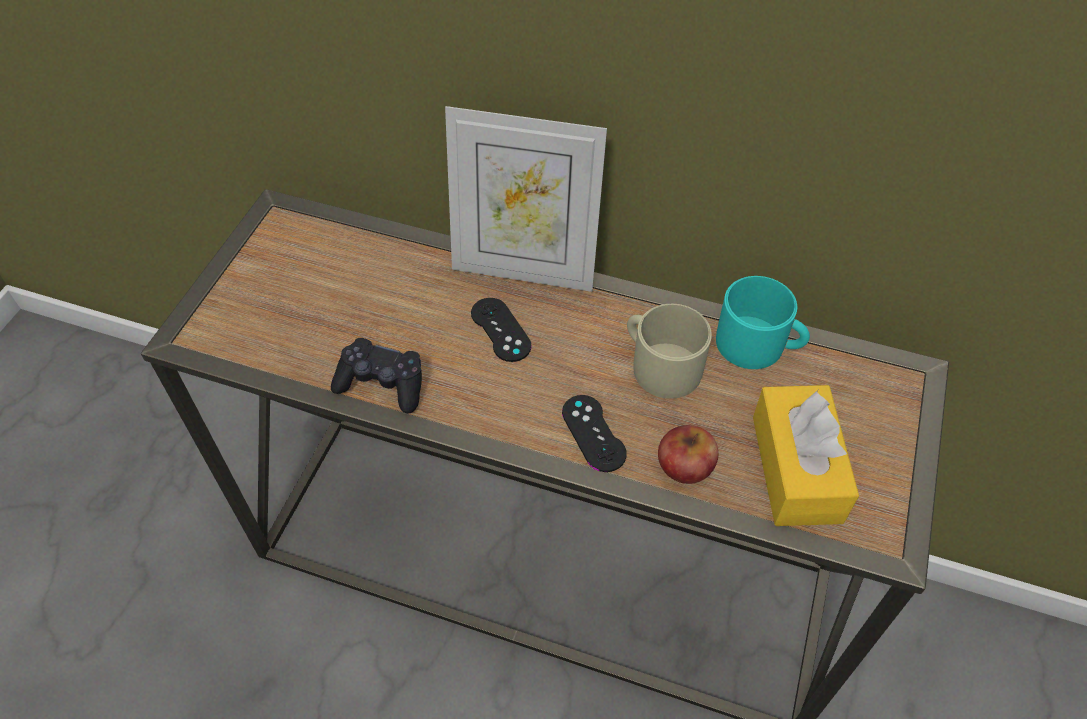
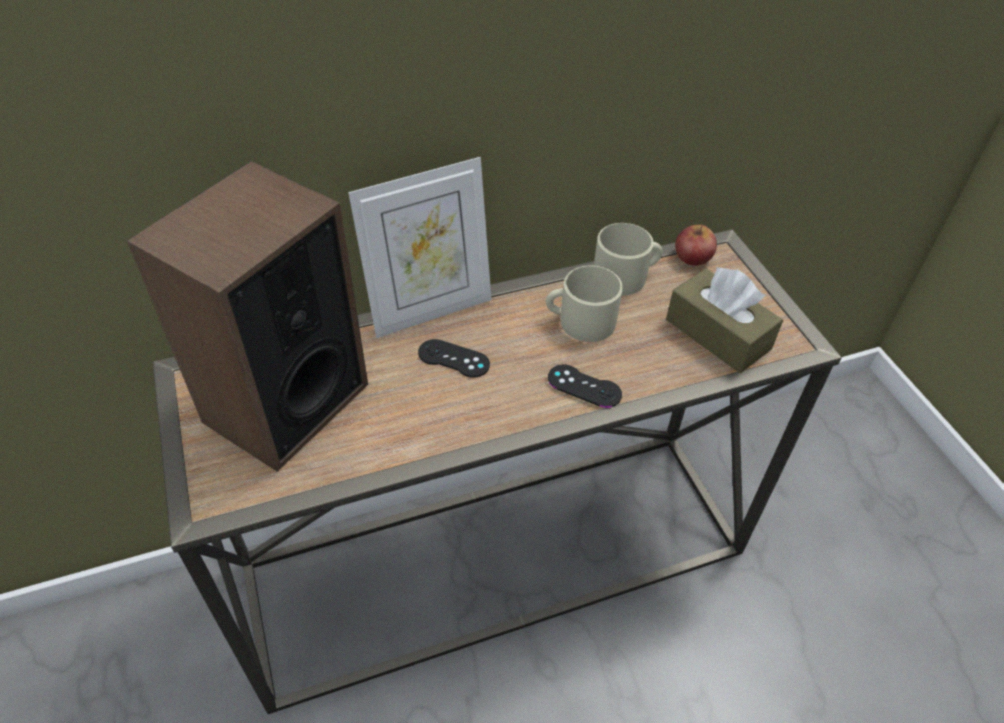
camera: 40 degrees left, 5 degrees down
(324, 285) = (285, 402): none -> speaker
(382, 383) = (406, 443): black game controller -> none
(685, 465) = (657, 371): apple -> apple (693, 256)
(758, 345) = (626, 276): turquoise mug -> beige mug
(796, 468) = (717, 334): yellow tissue box -> brown tissue box

